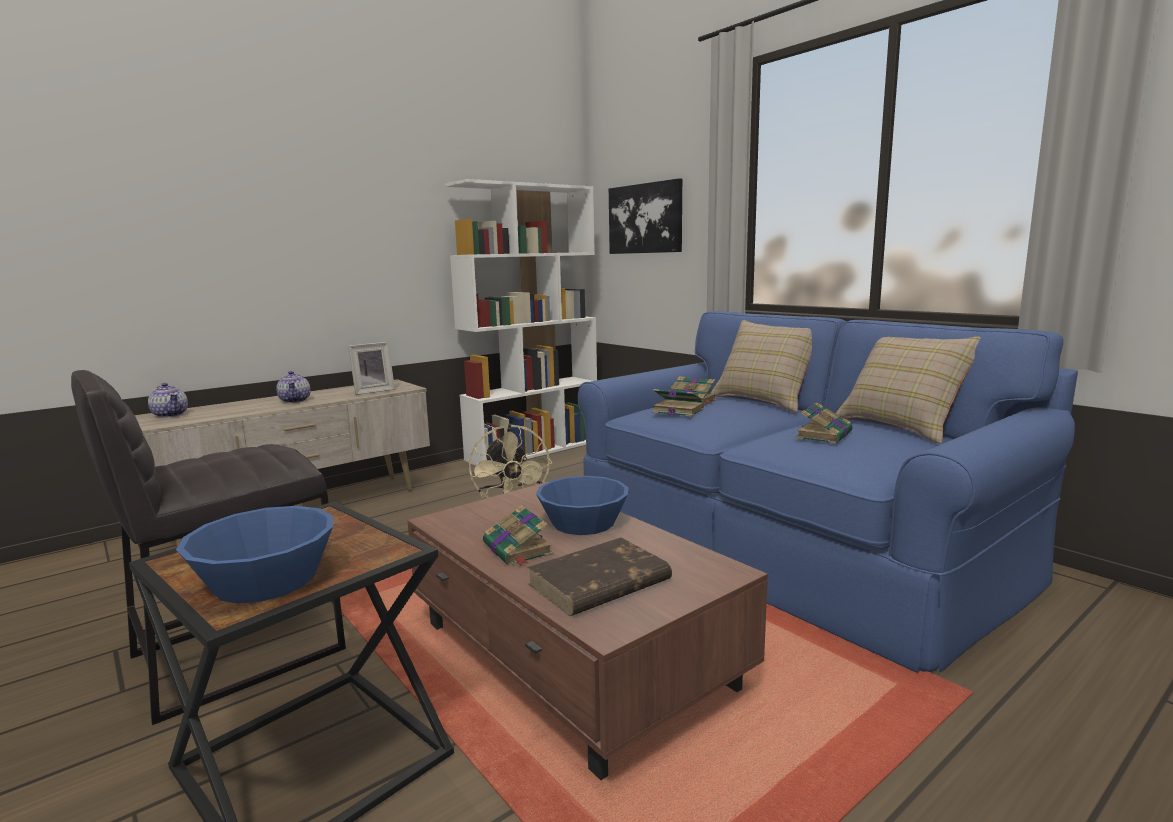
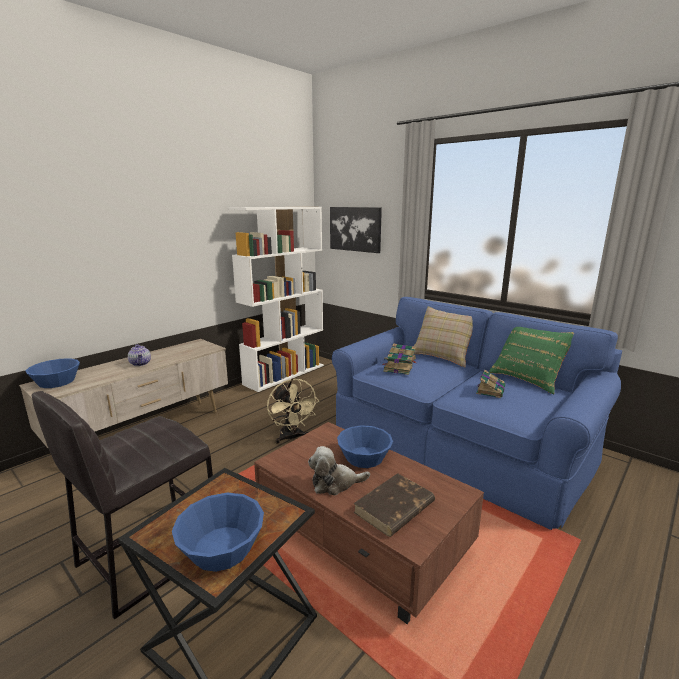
camera: 10 degrees left, 5 degrees up
(171, 415) = (56, 381): teapot -> blue bowl
(373, 391) = (190, 352): picture frame -> none
(518, 550) = (335, 483): book -> plush toy
(903, 426) = (528, 378): beige pillow -> green pillow

